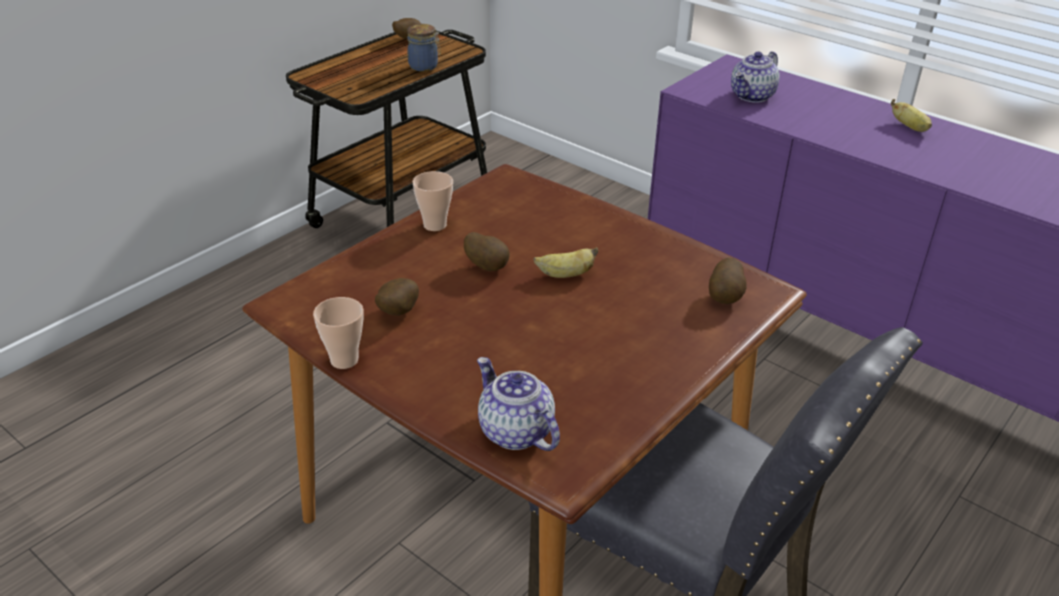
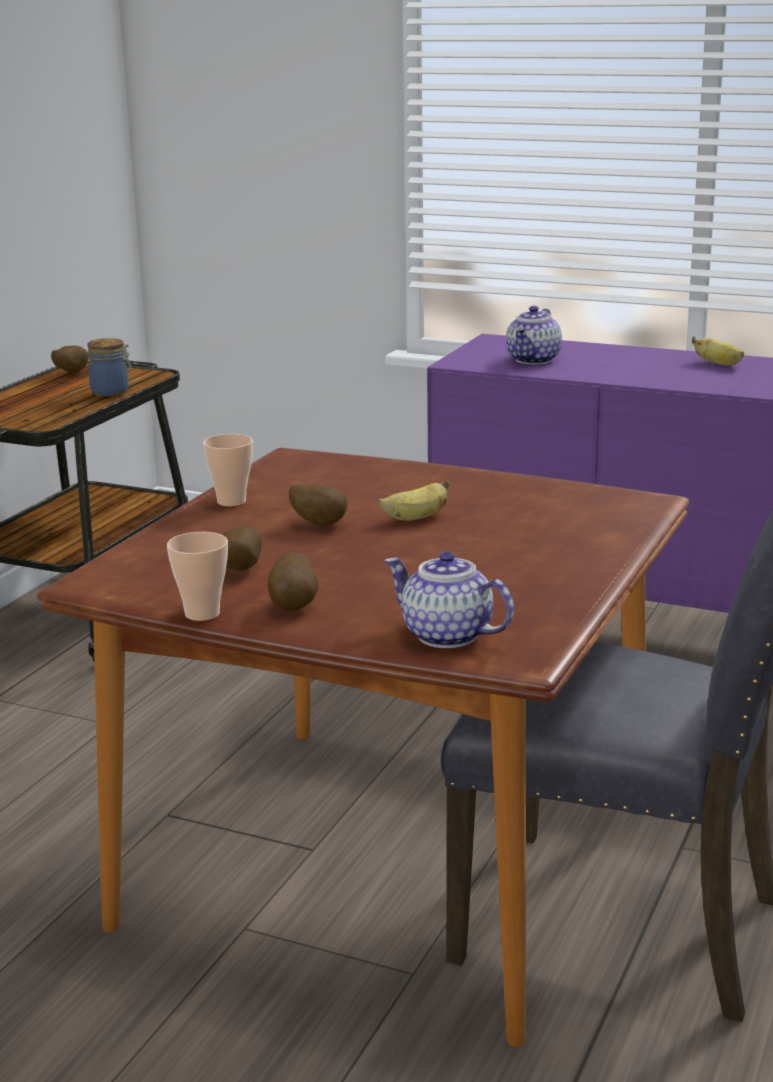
camera: 15 degrees left, 15 degrees down
(725, 298) = (606, 511): potato -> potato (294, 606)

